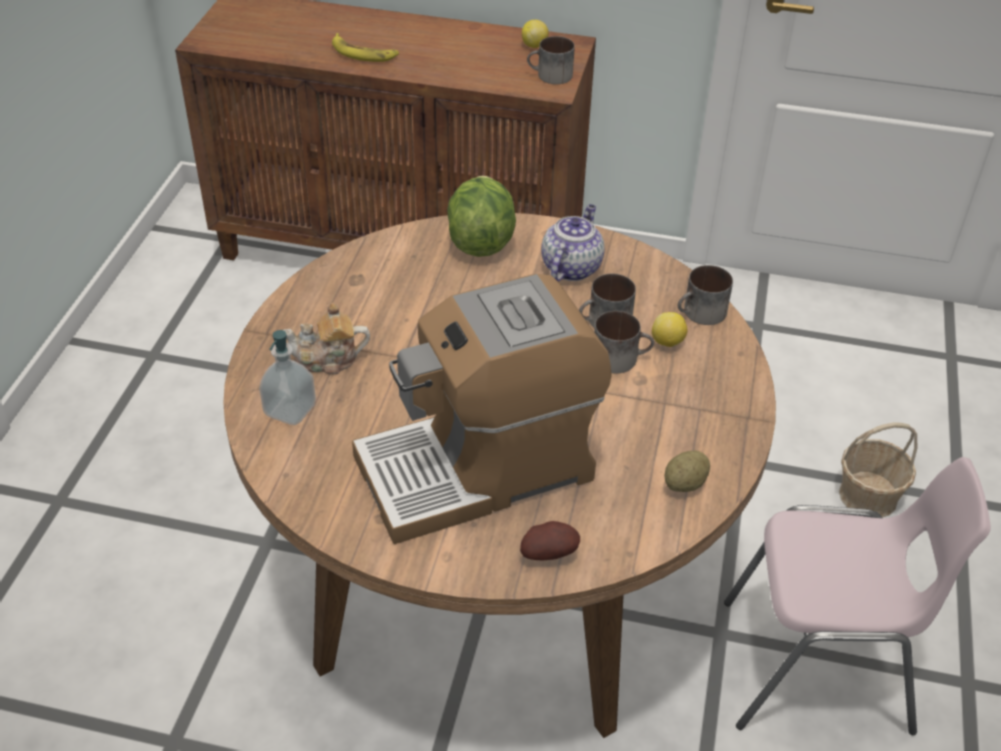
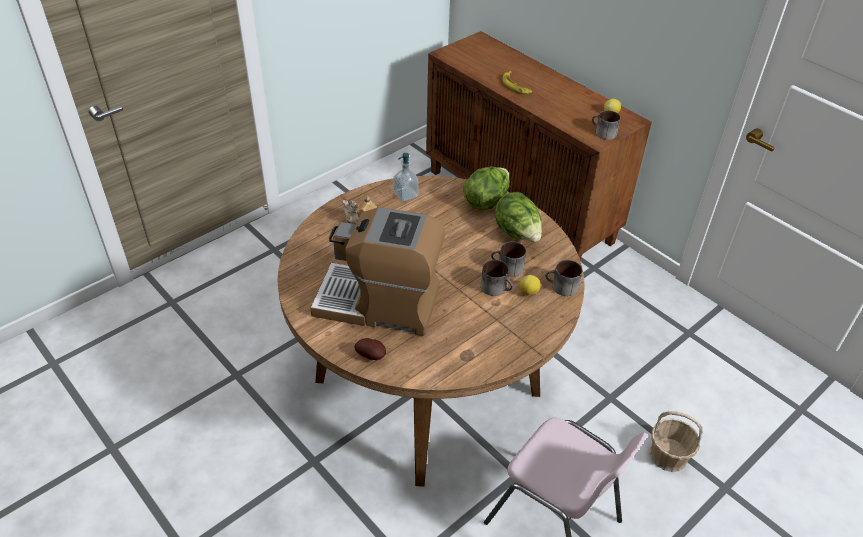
camera: 35 degrees right, 0 degrees up
(290, 410) = (325, 238): soap dispenser -> soap dispenser (405, 195)
(571, 267) = (517, 234): teapot -> lettuce
(685, 484) = (466, 361): potato -> none

